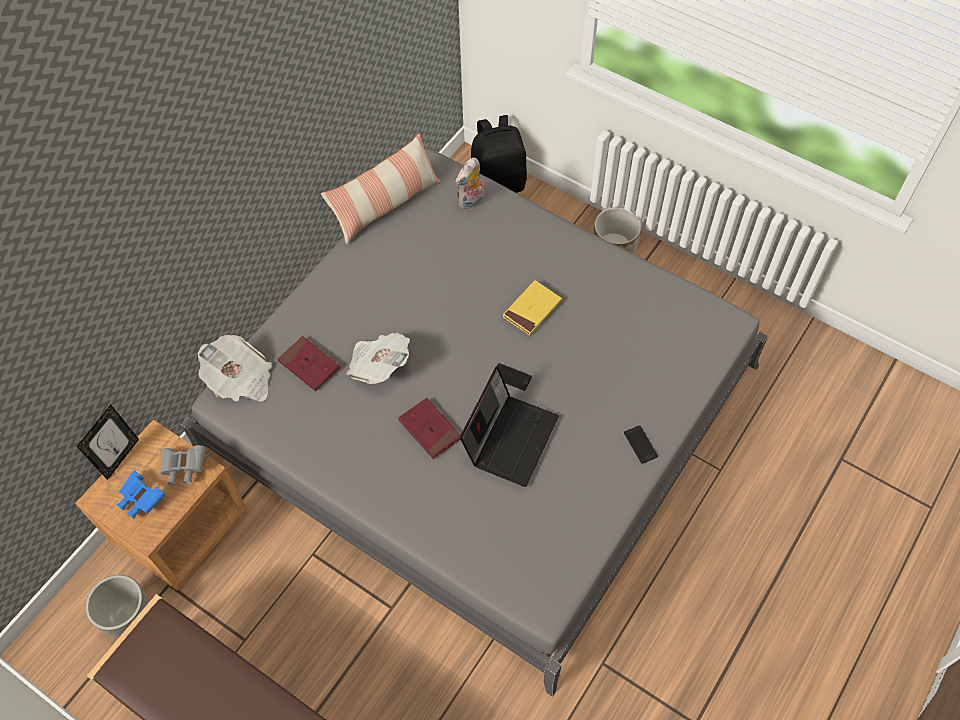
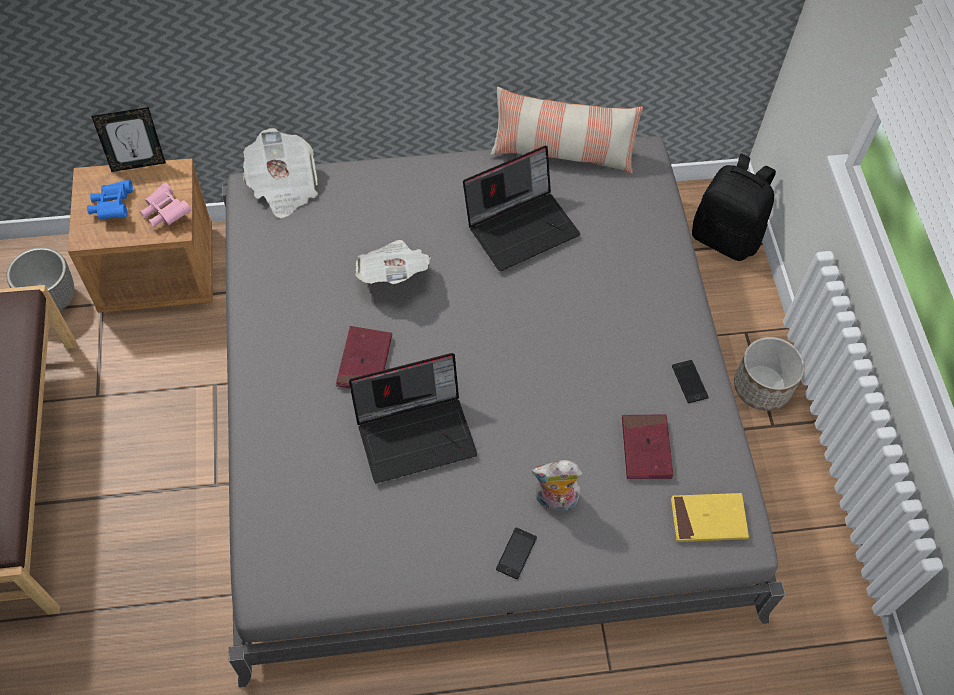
camera: 45 degrees right, 0 degrees up
(184, 468) = (166, 213): grey binoculars -> pink binoculars
(309, 365) = (344, 223): red book -> red book (646, 448)
(418, 268) = (521, 226): none -> laptop
(471, 201) = (638, 212): plush toy -> plush toy (555, 500)
(511, 377) = (482, 386): phone -> phone (689, 381)
(532, 309) = (573, 349): yellow book -> yellow book (708, 519)

